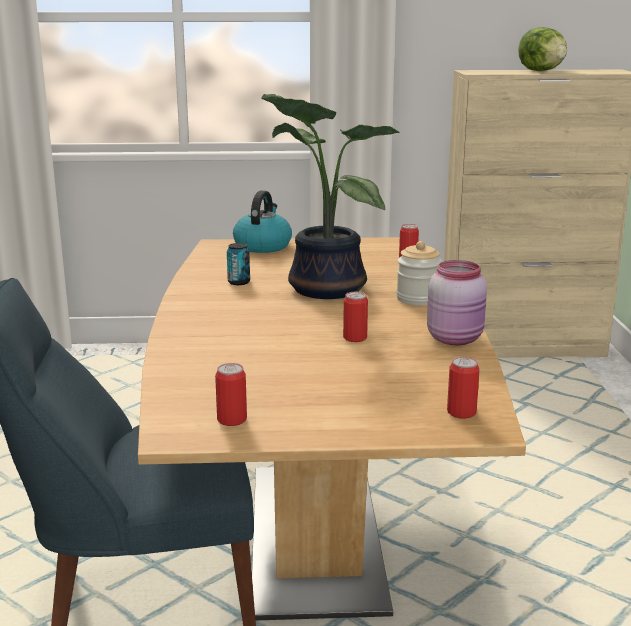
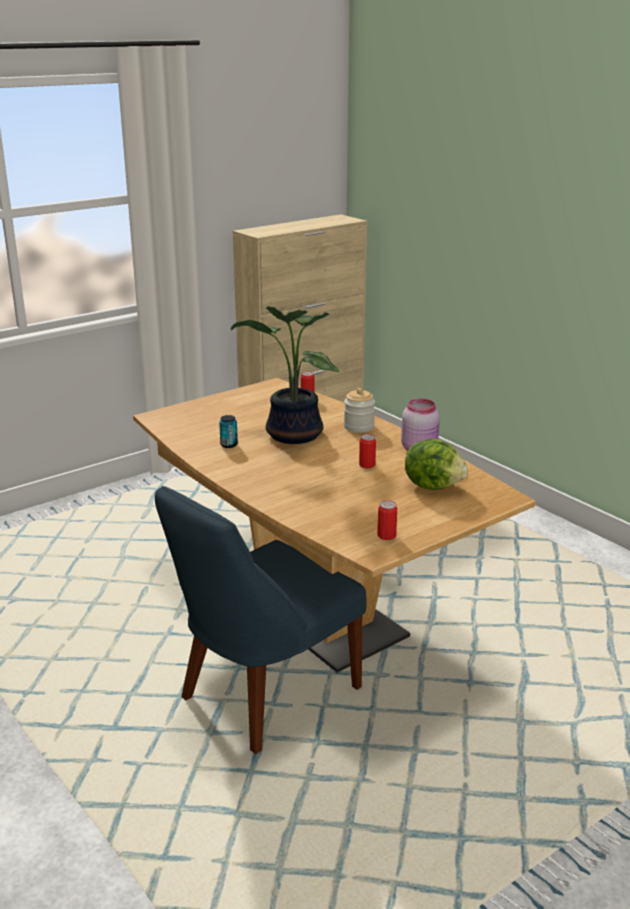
camera: 35 degrees left, 5 degrees up
(262, 246) = (191, 410): kettle -> none
(461, 412) = (486, 493): can -> none
(542, 71) = (298, 225): lettuce -> lettuce (433, 485)

